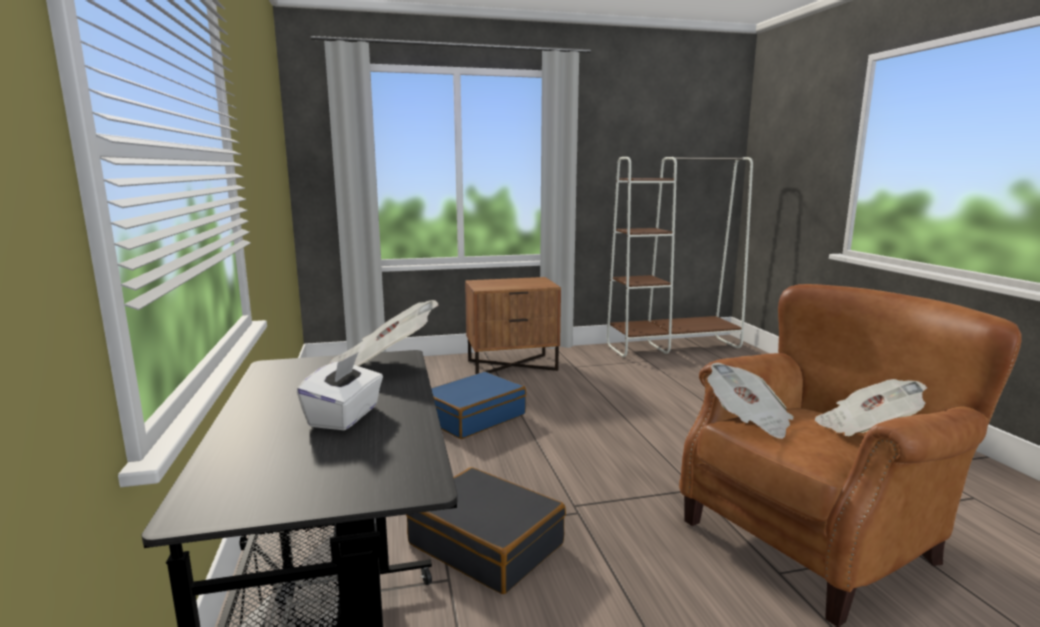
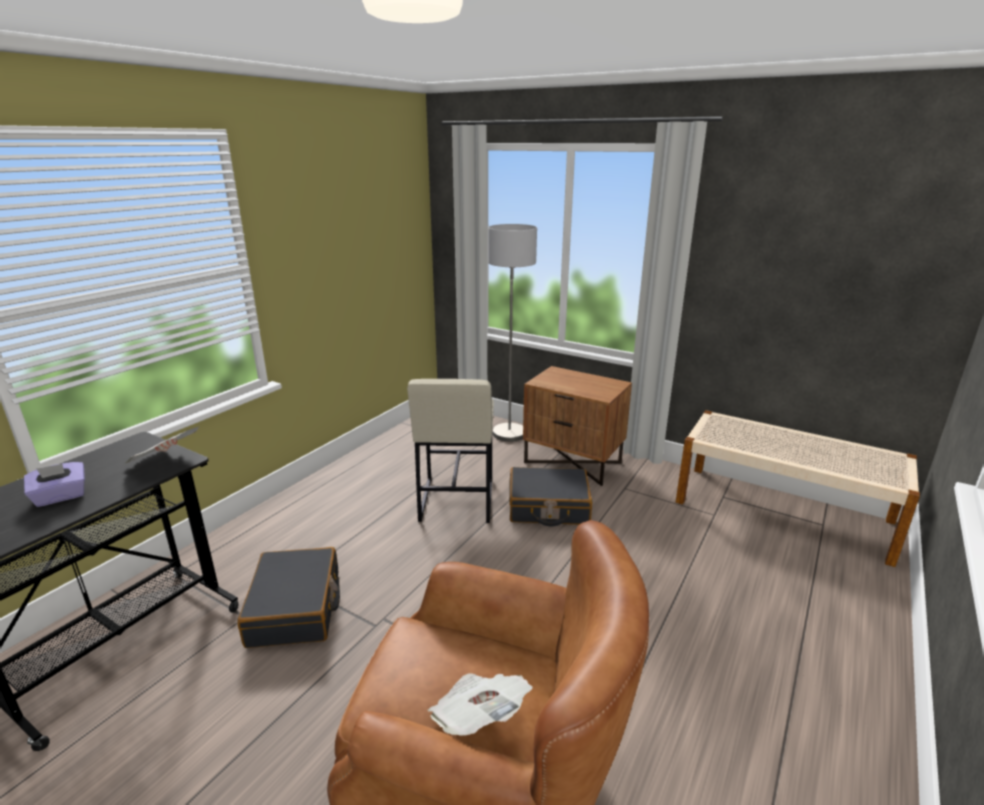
camera: 45 degrees right, 10 degrees up
(345, 416) = (61, 497): white tissue box -> purple tissue box
(433, 367) = (509, 438): none -> grey floor lamp
(473, 417) = (456, 501): blue suitcase -> beige chair
(548, 393) = (548, 507): none -> black suitcase
(673, 347) = (782, 511): brown clothes rack -> beige bench
(748, 421) = (413, 636): newspaper -> none

